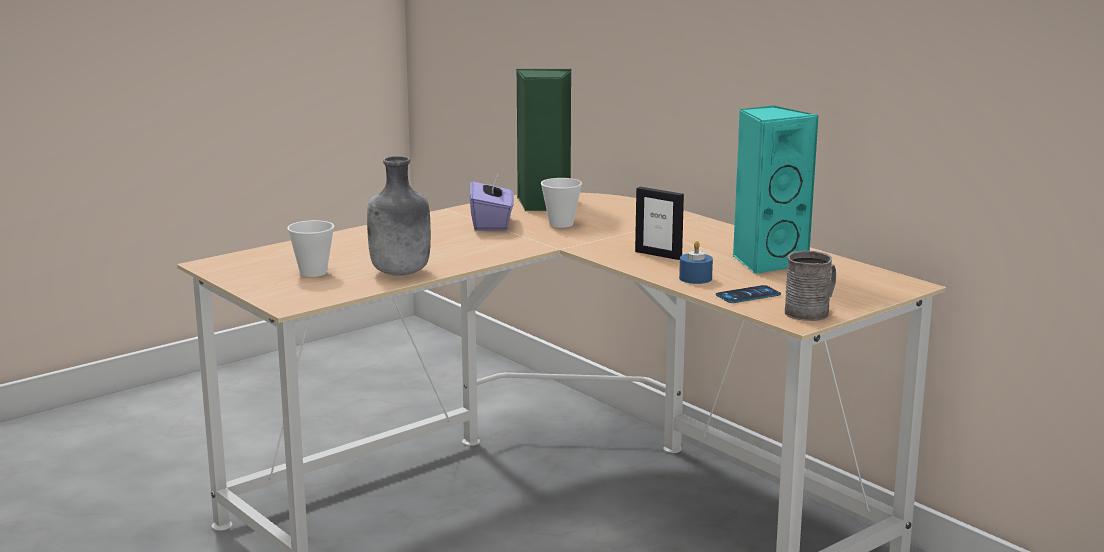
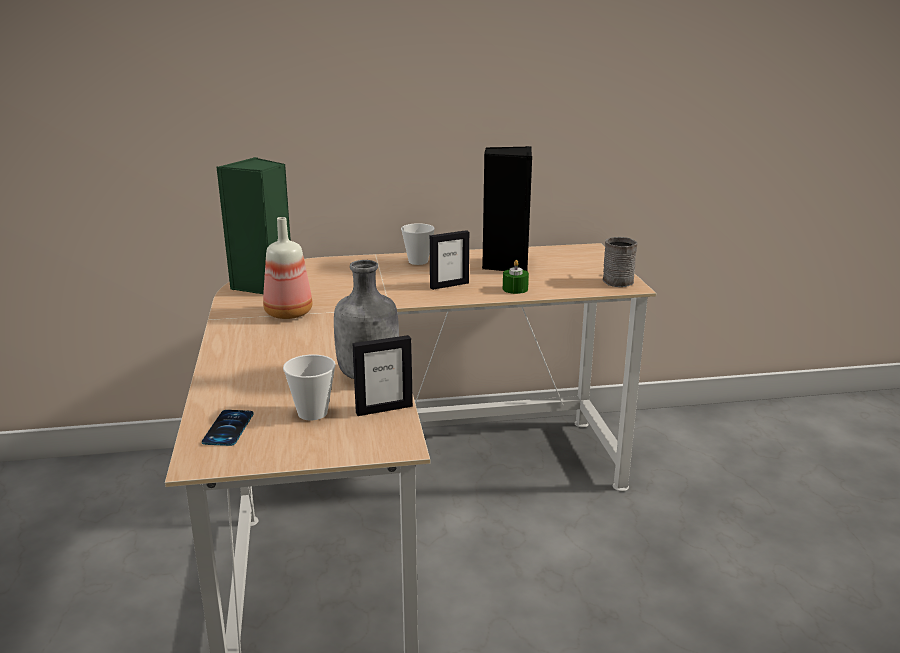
camera: 60 degrees left, 5 degrees up
(344, 289) = (384, 409): none -> picture frame
(492, 224) = (287, 313): purple tissue box -> bottle
(561, 224) = (328, 293): cup -> cup (418, 261)
(695, 278) = (515, 289): blue candle -> green candle
(748, 295) = (566, 285): phone -> phone (228, 428)
(767, 262) = (505, 264): turquoise speaker -> black speaker

